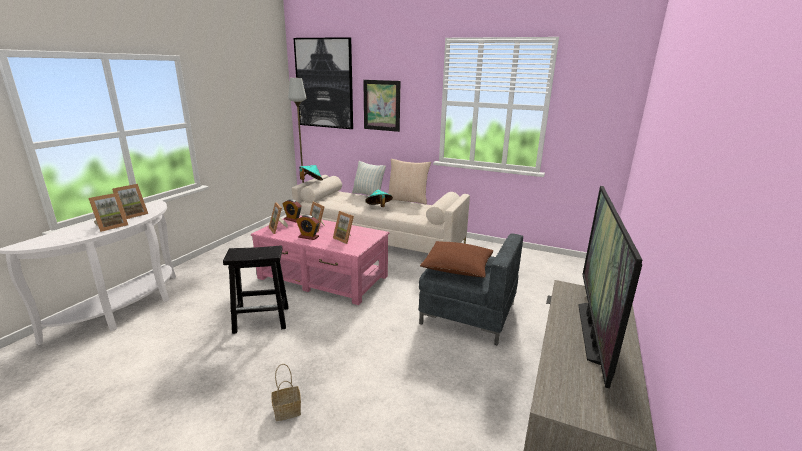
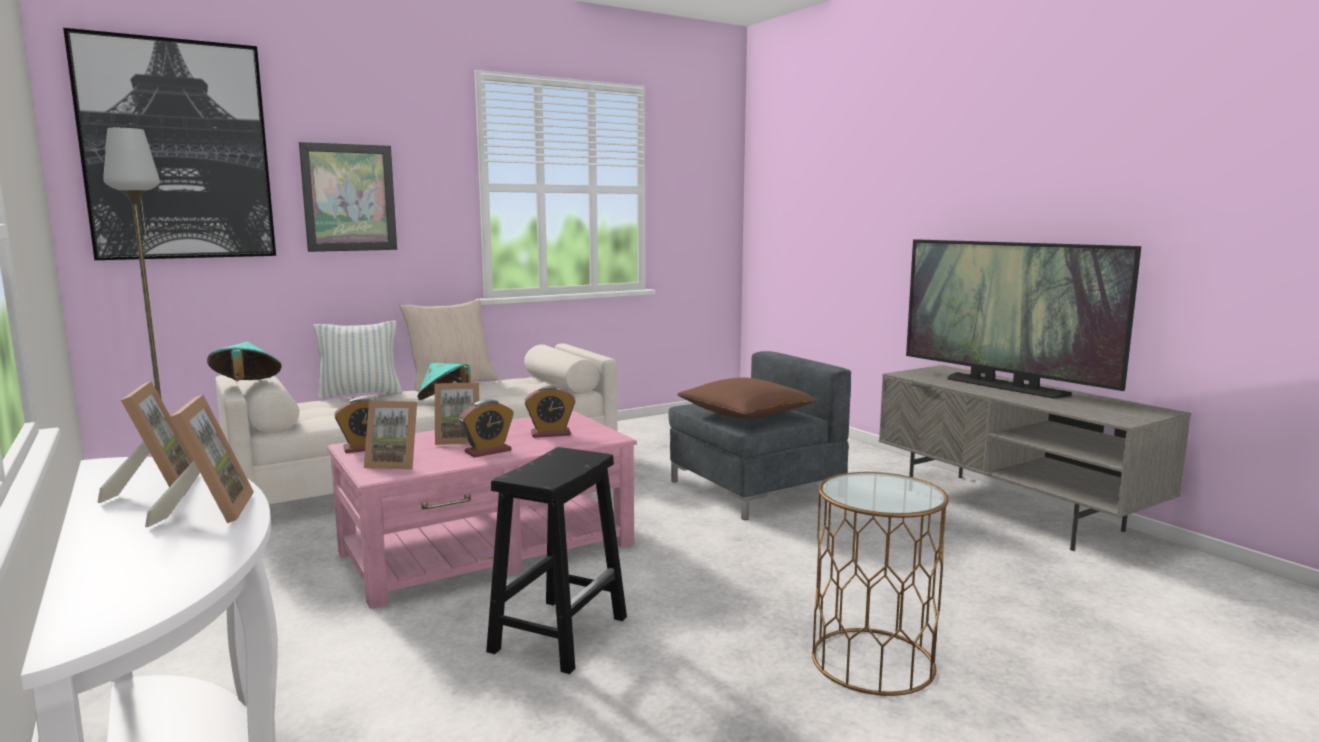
camera: 55 degrees left, 10 degrees down
(286, 411) = (873, 661): basket -> brown side table
(345, 239) = (550, 434): picture frame -> alarm clock

